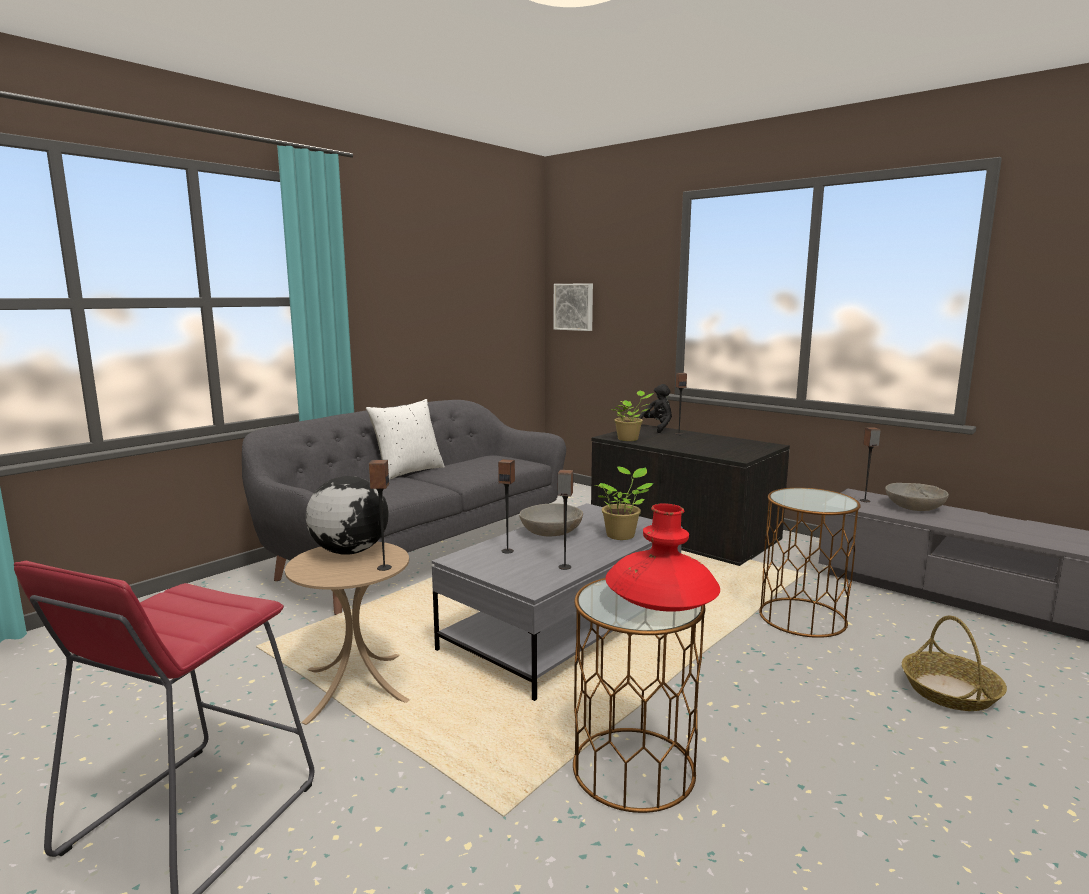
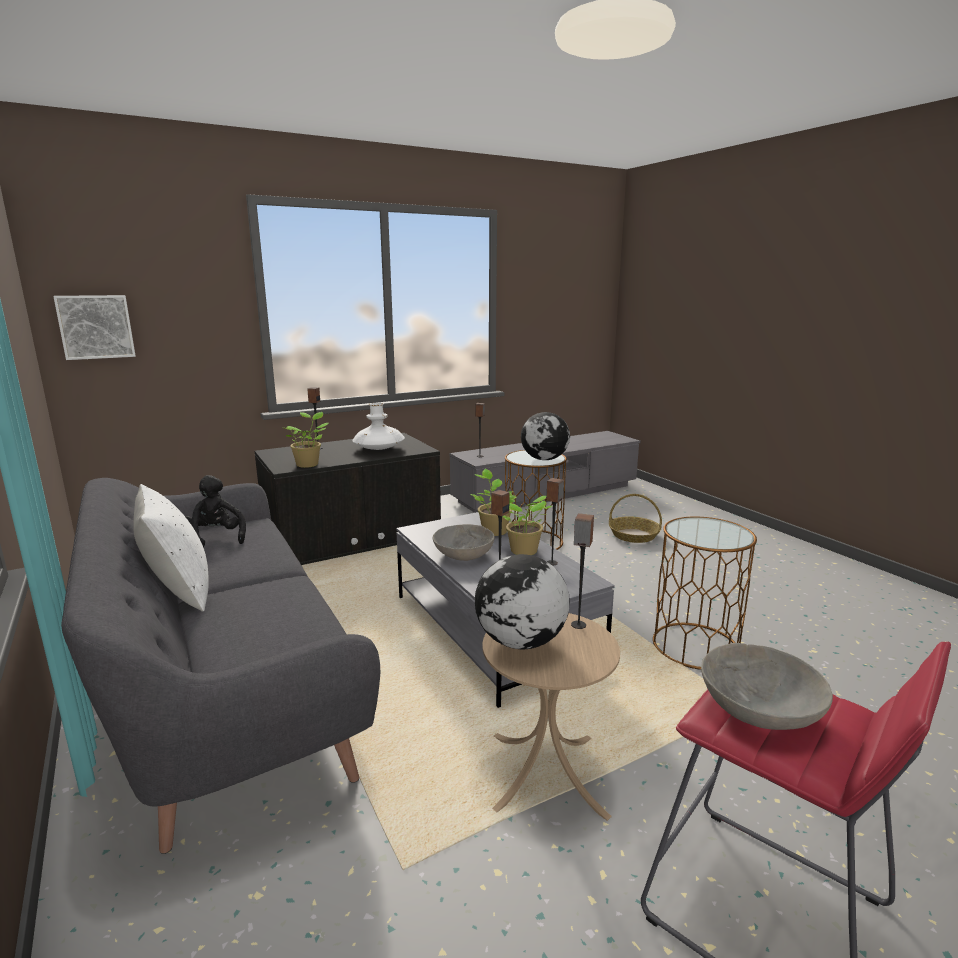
camera: 70 degrees left, 5 degrees up
(581, 553) = (524, 552): none -> potted plant
(656, 428) = (282, 450): black plush toy -> black plush toy (216, 538)
(661, 602) = (713, 527): red vase -> none
(713, 447) = (379, 448): none -> white vase
(811, 503) = (545, 459): none -> globe
(914, 507) = (502, 451): grey bowl -> grey bowl (758, 709)

